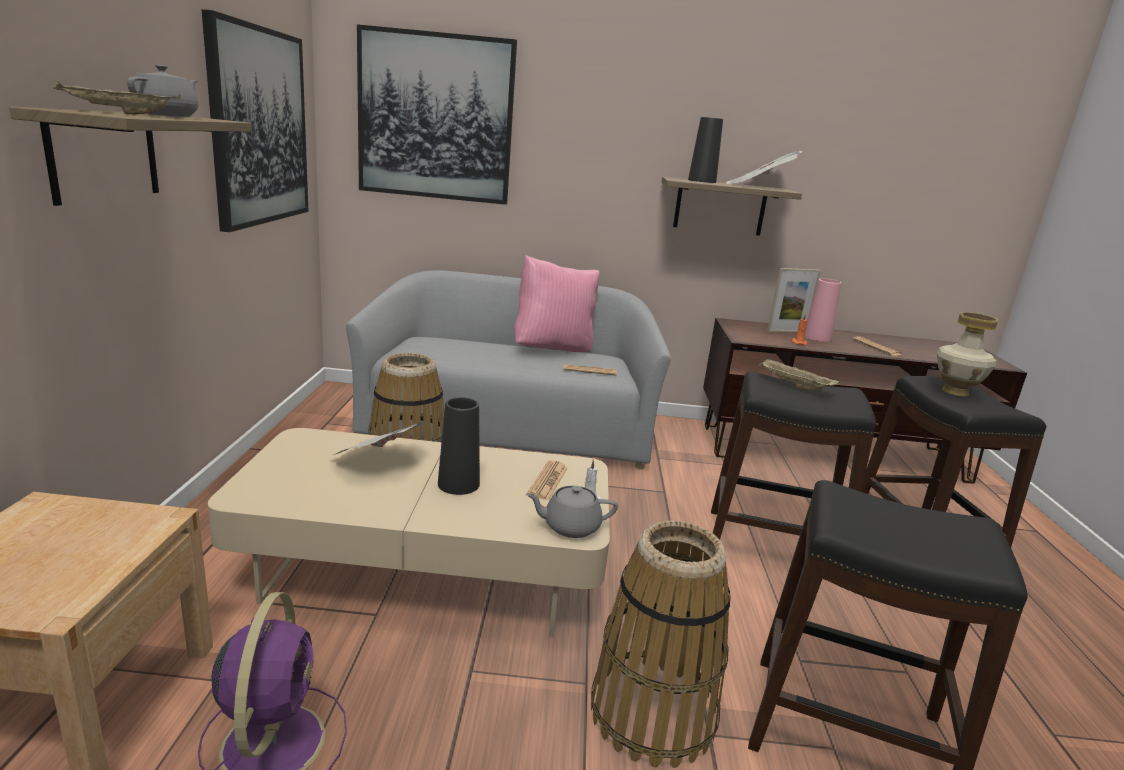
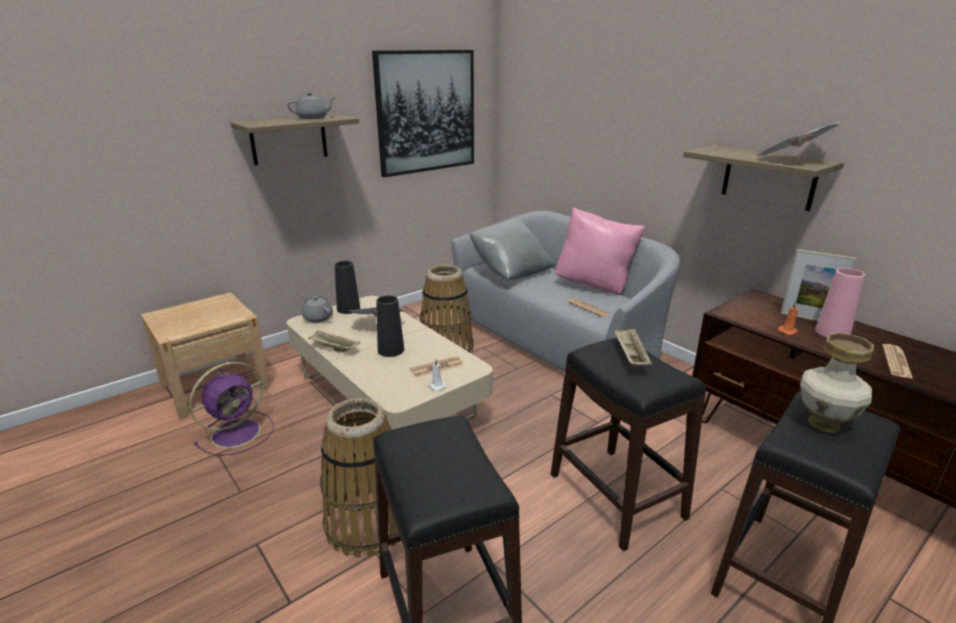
camera: 50 degrees right, 5 degrees up
(118, 113) = (275, 121): beige tray -> beige tray (333, 348)
(436, 118) = (556, 96): picture -> none
(445, 353) = (511, 272): none -> grey pillow
(570, 527) = (399, 394): grey teapot -> grey teapot (317, 318)
(702, 181) = (736, 151): black vase -> black vase (348, 309)

